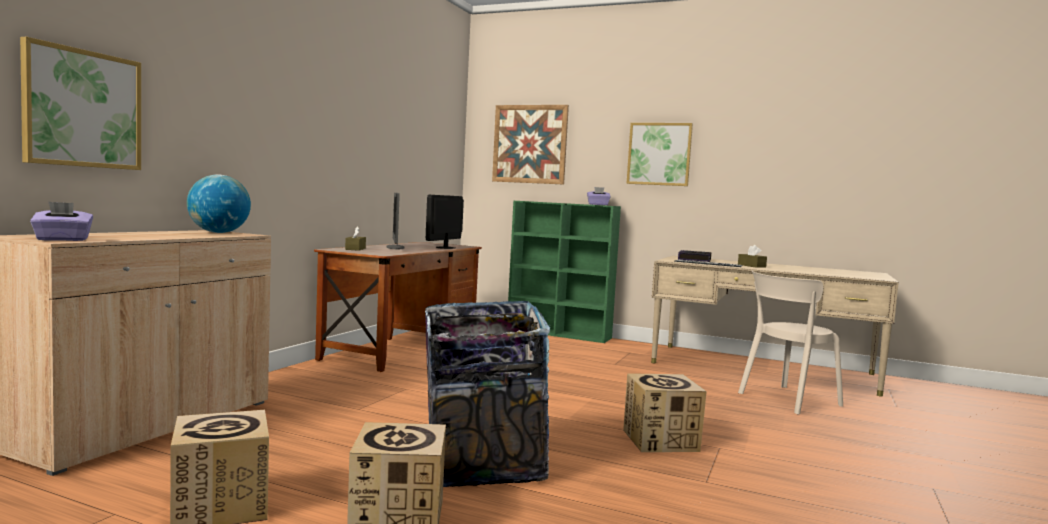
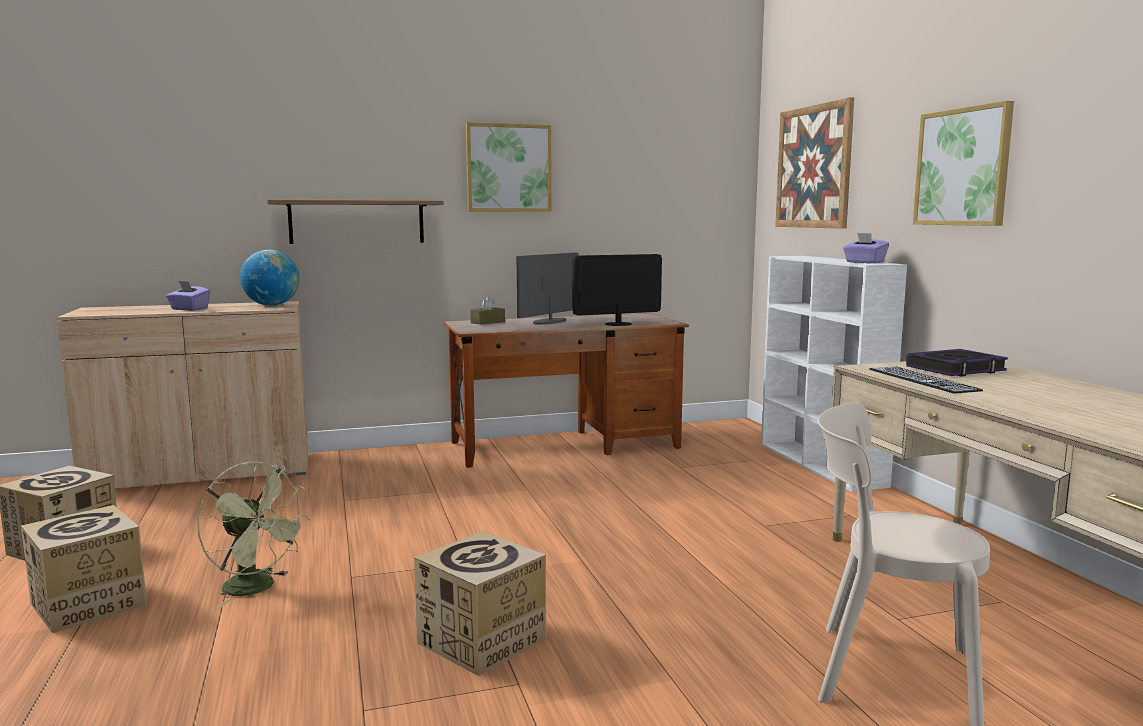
camera: 50 degrees right, 5 degrees up
(62, 239) = (90, 313): purple tissue box -> purple tissue box (189, 309)
(82, 109) = (158, 201): picture -> picture (508, 168)
(257, 153) = (357, 222): none -> shelf
(481, 466) = (257, 588): trash can -> green fan
(559, 334) = (821, 464): green bookcase -> white bookcase
(751, 266) = (1009, 393): brown tissue box -> none

